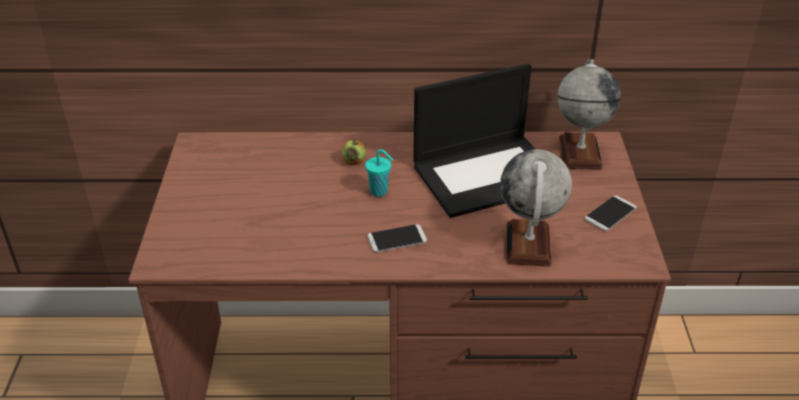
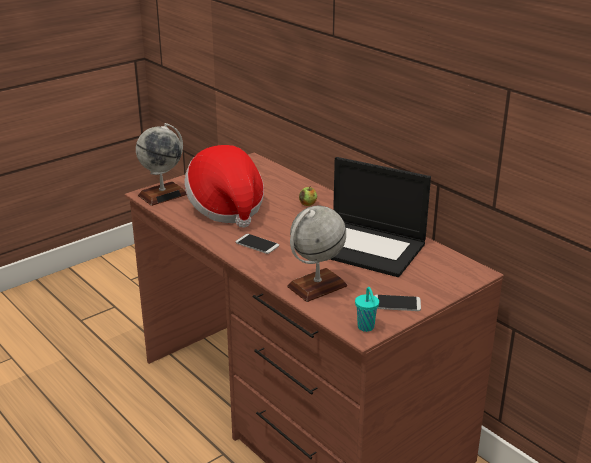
camera: 50 degrees right, 10 degrees down
(287, 219) = (226, 208): none -> hat
(380, 192) = (292, 222): turquoise cup -> turquoise cup (366, 328)
(580, 152) = (448, 268): globe -> globe (163, 195)

